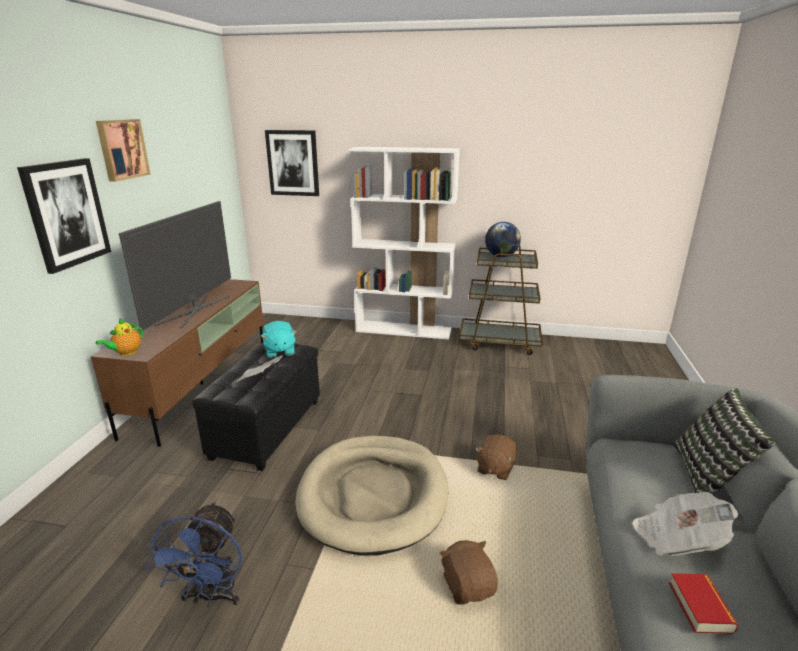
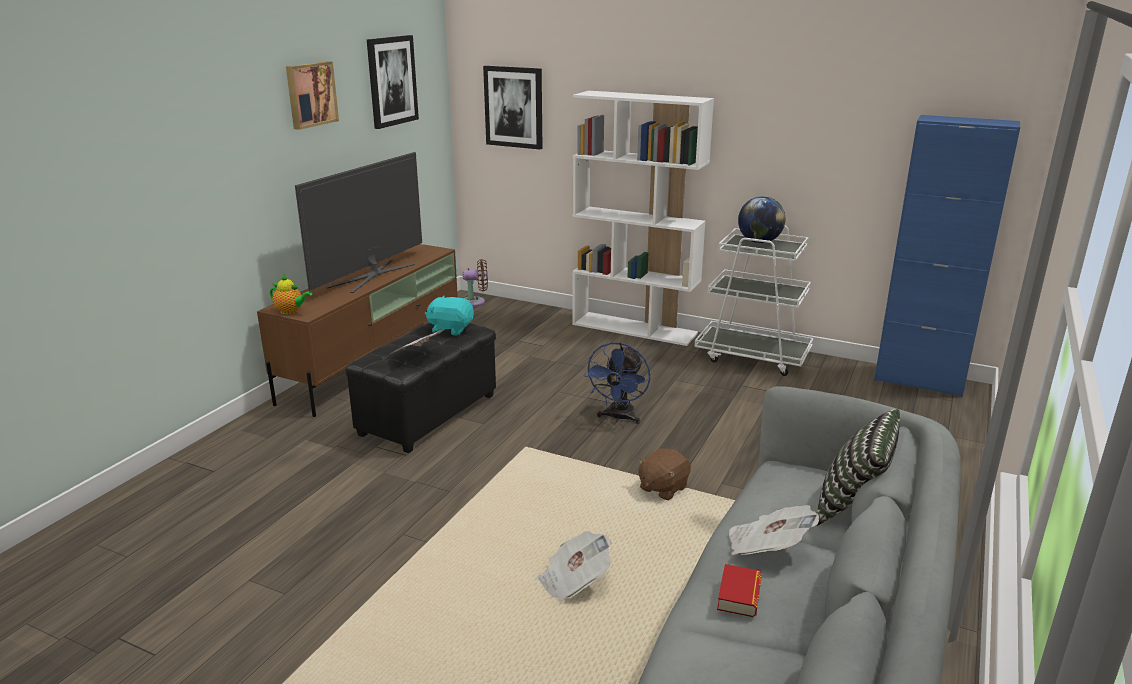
camera: 15 degrees right, 0 degrees up
(66, 214) = (248, 162): picture -> picture (392, 81)
(126, 353) = (291, 311): teapot -> teapot turned 120 degrees counterclockwise
(212, 597) = (327, 546): blue fan -> blue fan (619, 418)
(271, 321) = (476, 302): none -> brown fan
(279, 351) = (451, 329): turquoise plush toy -> turquoise plush toy turned 105 degrees clockwise
(373, 495) = (514, 492): beige dog bed -> none
(468, 586) = (572, 581): brown plush toy -> newspaper
(500, 342) = (753, 357): brown cart -> white cart
(619, 347) = (919, 381): none -> blue cabinet

